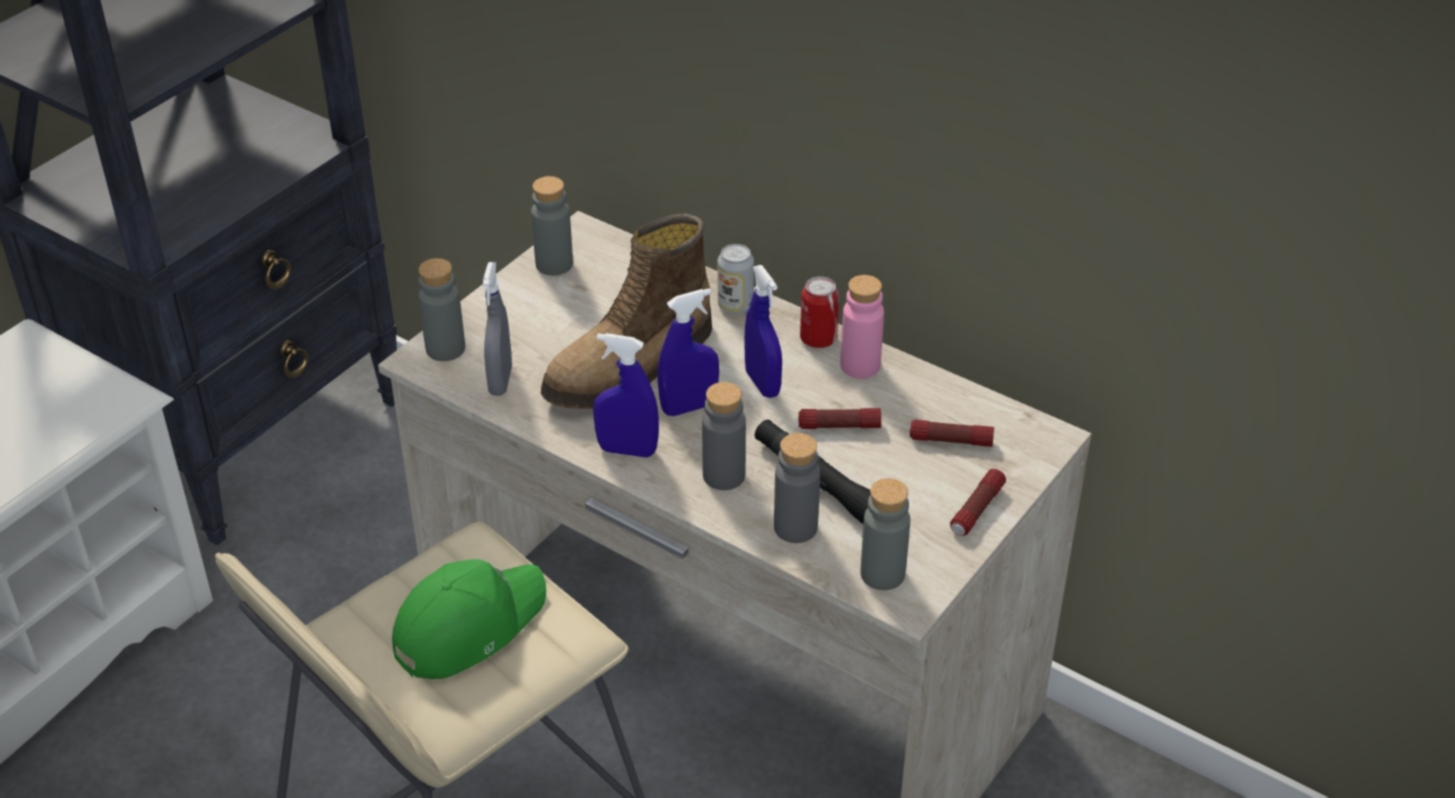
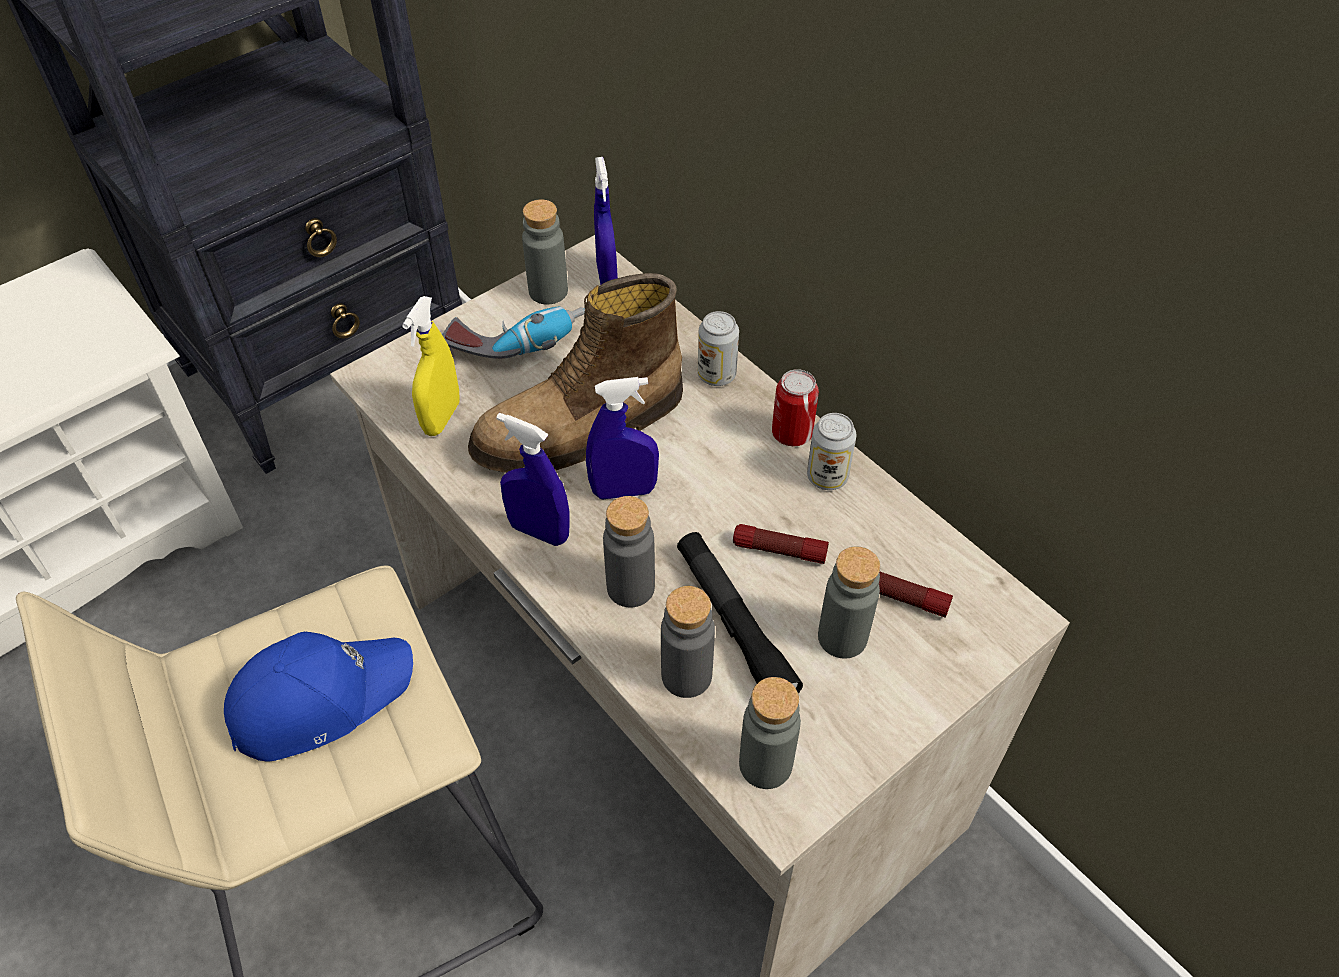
camera: 15 degrees right, 10 degrees up
(445, 349) = (402, 368): grey bottle -> grey bottle (842, 637)
(468, 625) = (319, 697): green cap -> blue cap
(500, 381) = (441, 418): grey spray bottle -> yellow spray bottle
(546, 307) = (522, 339): none -> power drill
(762, 384) = (713, 478): blue spray bottle -> blue spray bottle (607, 277)
(860, 366) = (827, 477): pink bottle -> can
(977, 510) = (903, 700): flashlight -> none

